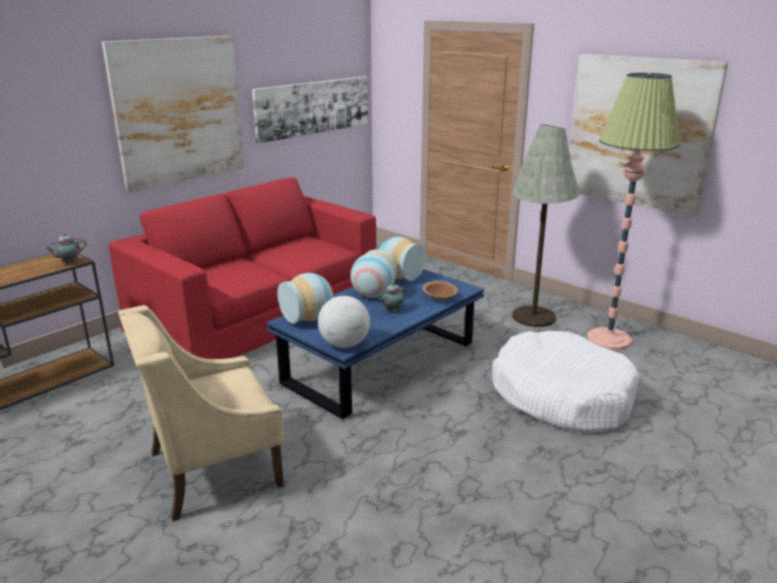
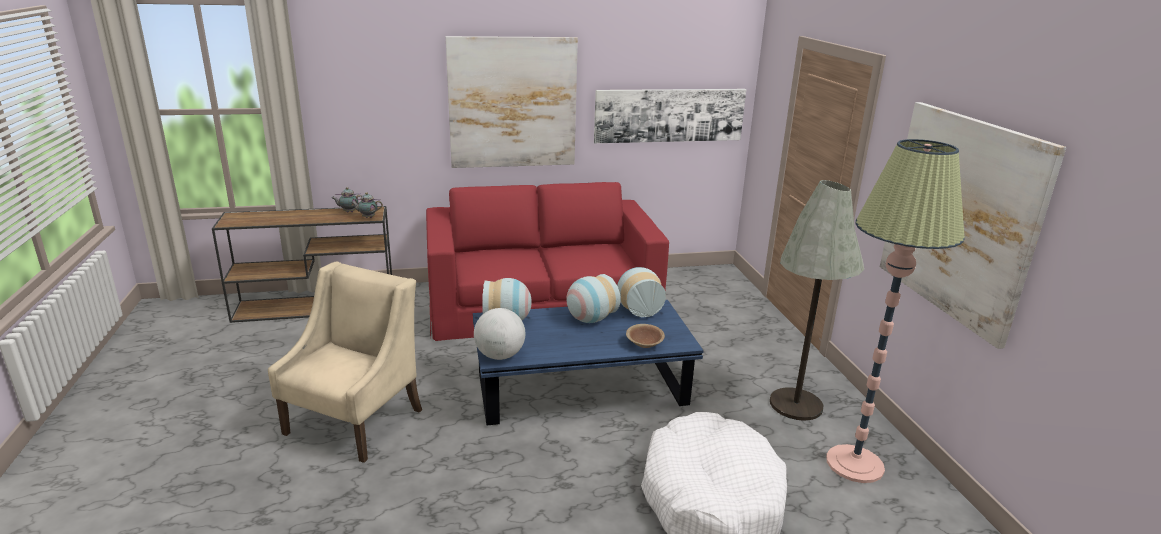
camera: 35 degrees right, 0 degrees up
(212, 468) = (356, 421): beige armchair -> beige armchair turned 105 degrees clockwise
(392, 311) = (583, 340): teapot -> teapot (348, 212)

